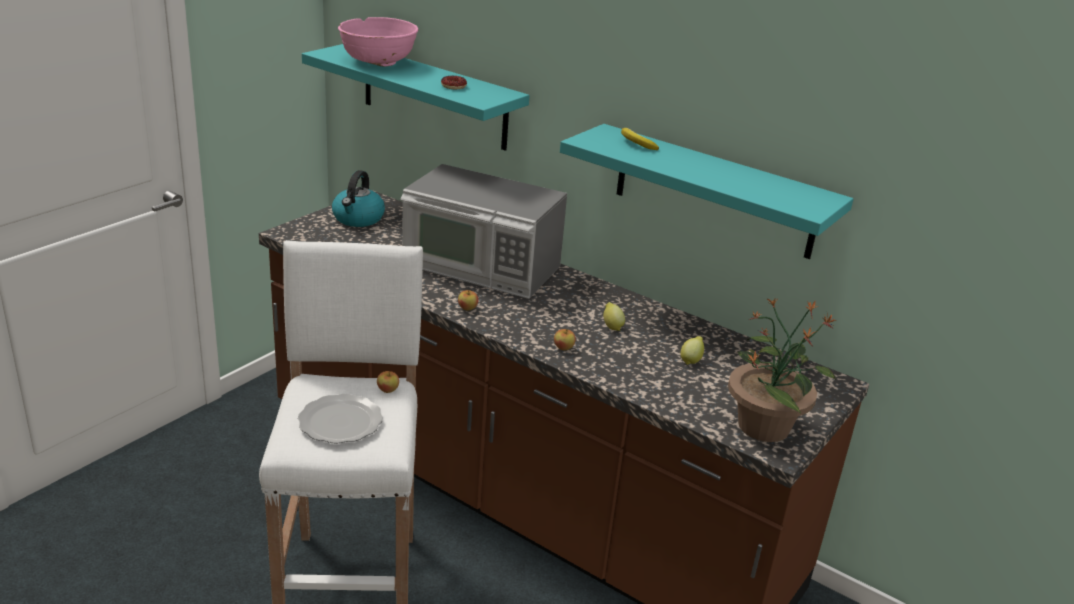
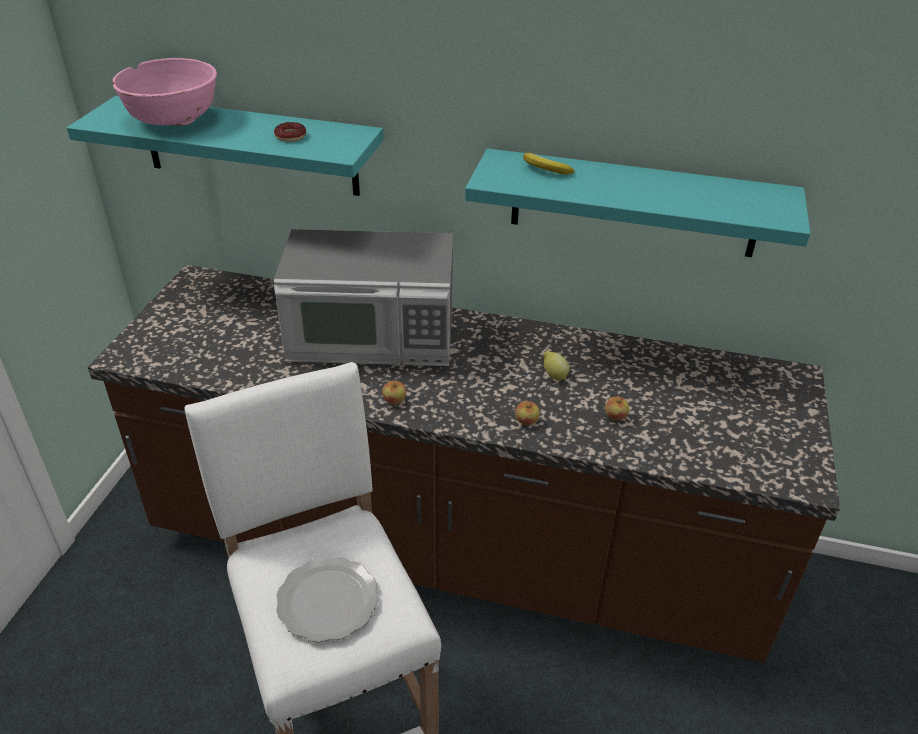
camera: 20 degrees left, 10 degrees up
(358, 219) = (195, 311): kettle -> none
(388, 390) = (353, 533): apple -> apple (615, 417)
(691, 360) = (655, 394): lemon -> none
(764, 426) = (774, 455): potted plant -> none

